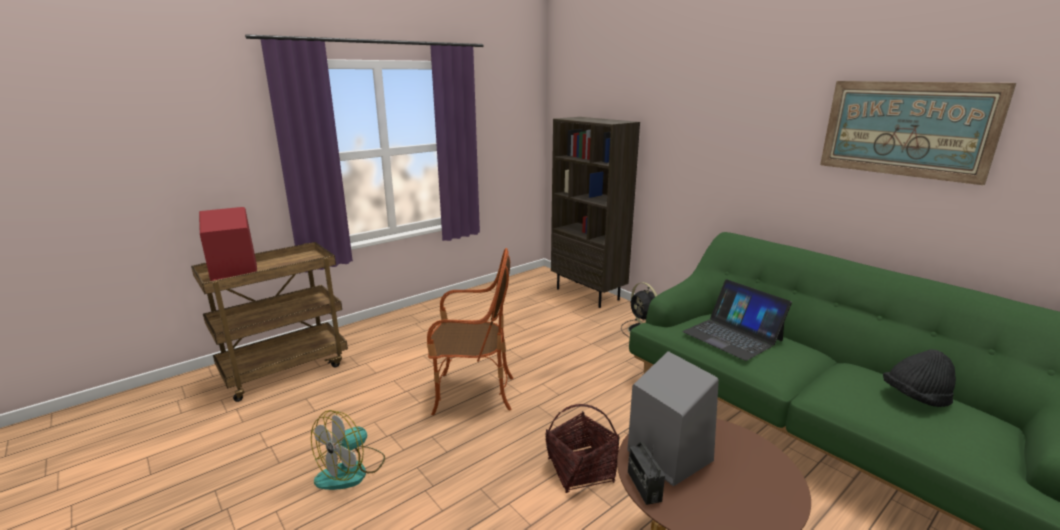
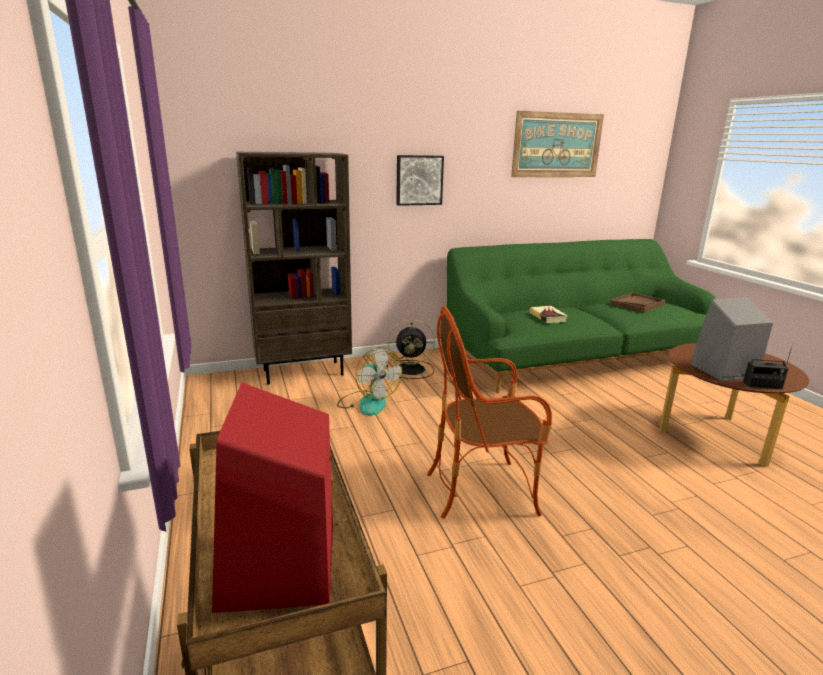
camera: 70 degrees left, 0 degrees up
(351, 470) = (625, 617): fan -> fan (368, 402)
(472, 394) = (482, 490): armchair -> armchair turned 120 degrees counterclockwise
(581, 470) = (624, 455): basket -> none
(708, 154) = (419, 180): none -> picture
(732, 336) = (547, 317): laptop -> book
(915, 398) = (637, 304): black hat -> brown tray

